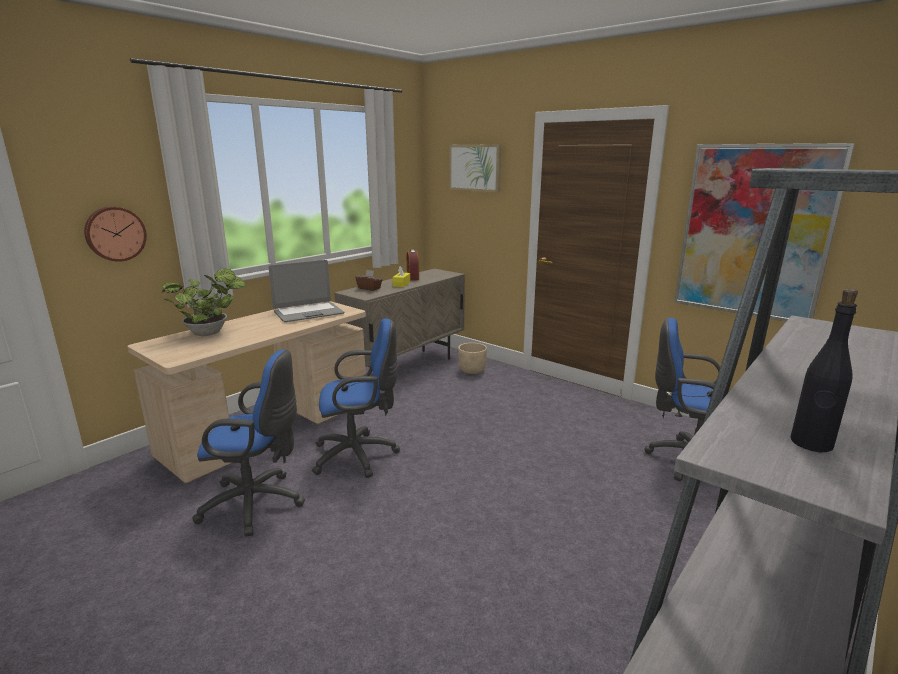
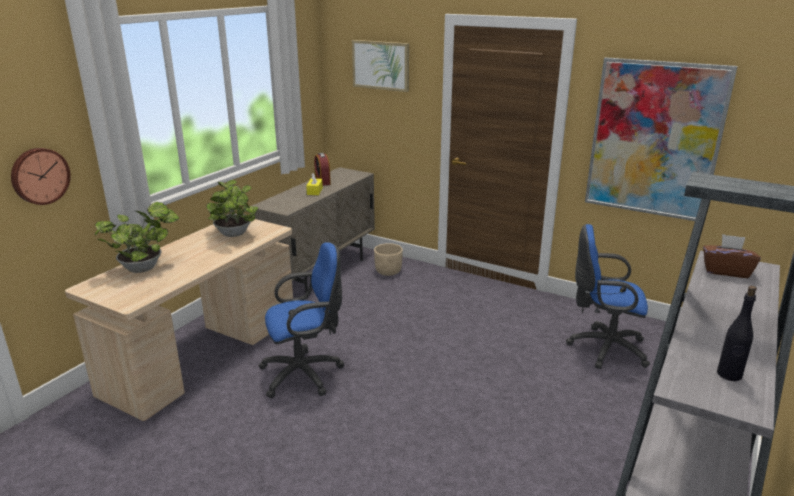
camera: 10 degrees left, 5 degrees up
(258, 504) = (224, 434): blue office chair -> none
(308, 313) = (234, 235): laptop -> potted plant
(369, 288) = (284, 199): brown tissue box -> brown tissue box (726, 271)

